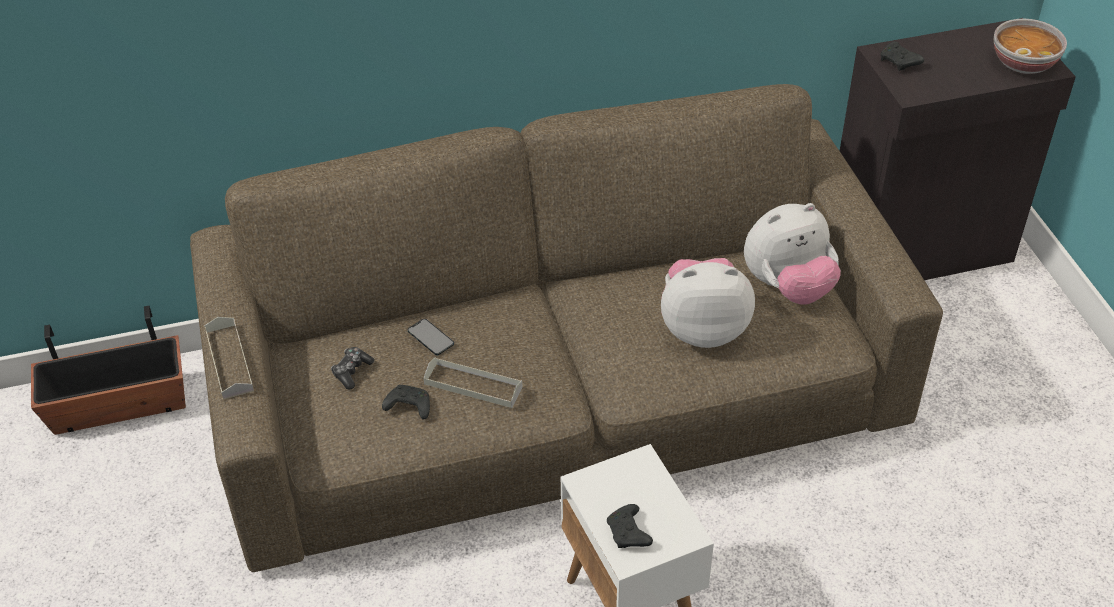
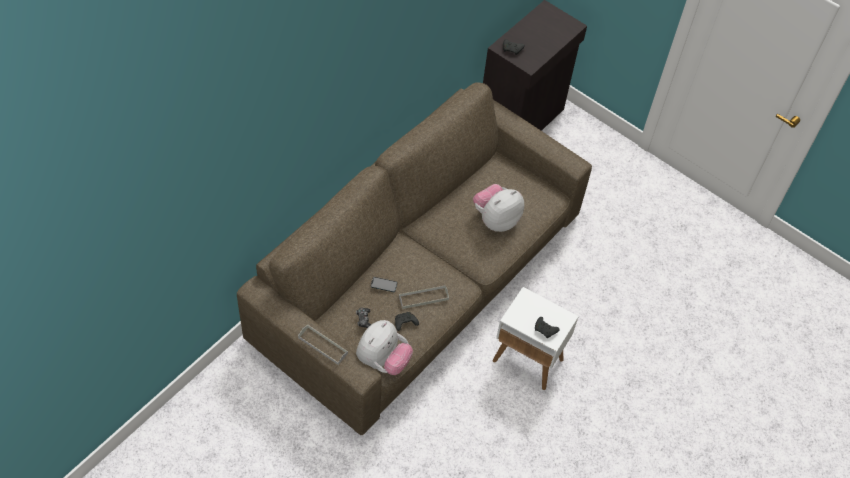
camera: 40 degrees left, 10 degrees up
(119, 405) = (218, 395): planter -> none
(788, 287) = (511, 180): plush toy -> plush toy (382, 361)
(1023, 63) = (562, 27): bowl -> none

